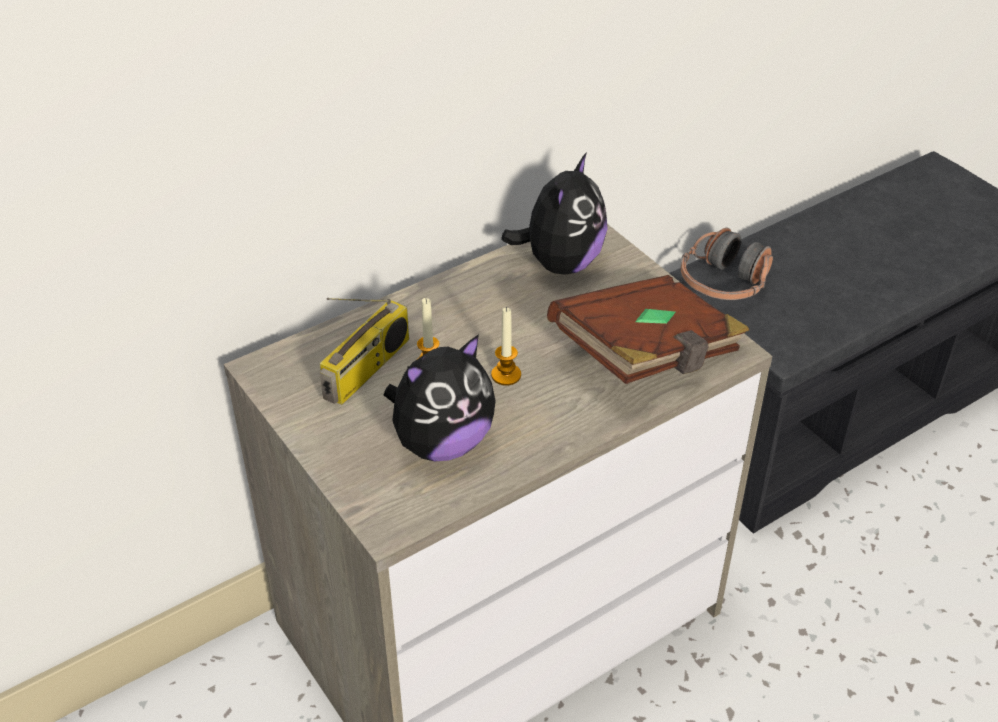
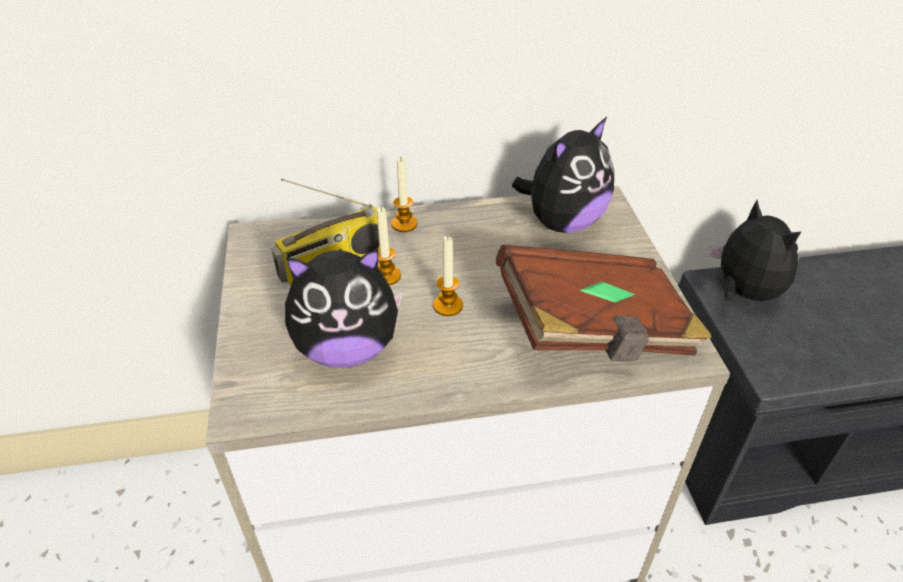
camera: 25 degrees right, 0 degrees up
(409, 310) = (404, 224): none -> candle
(724, 283) = (742, 293): headphones -> plush toy

